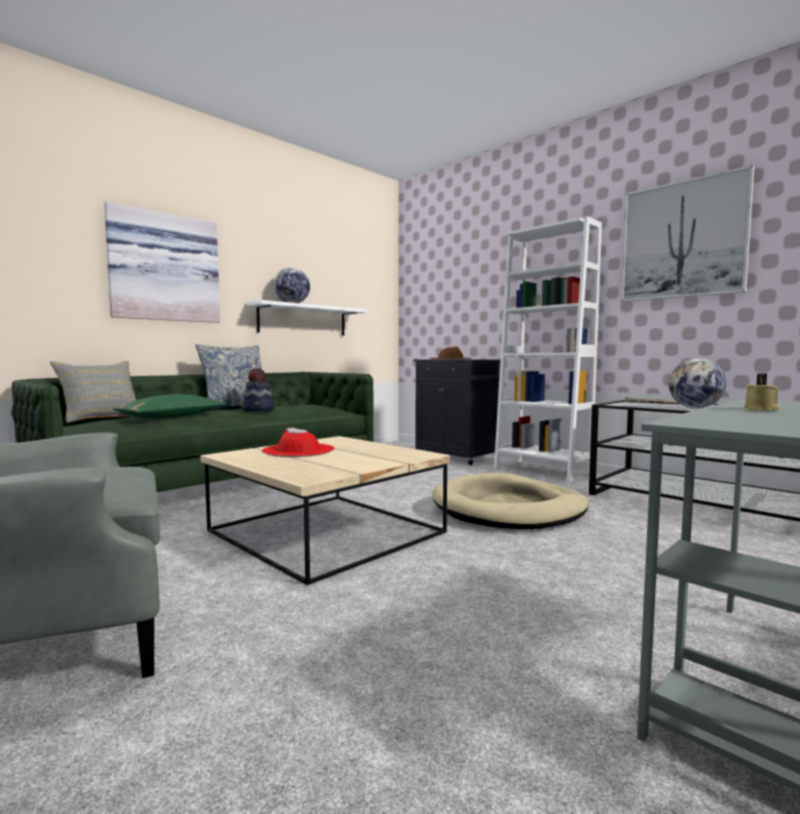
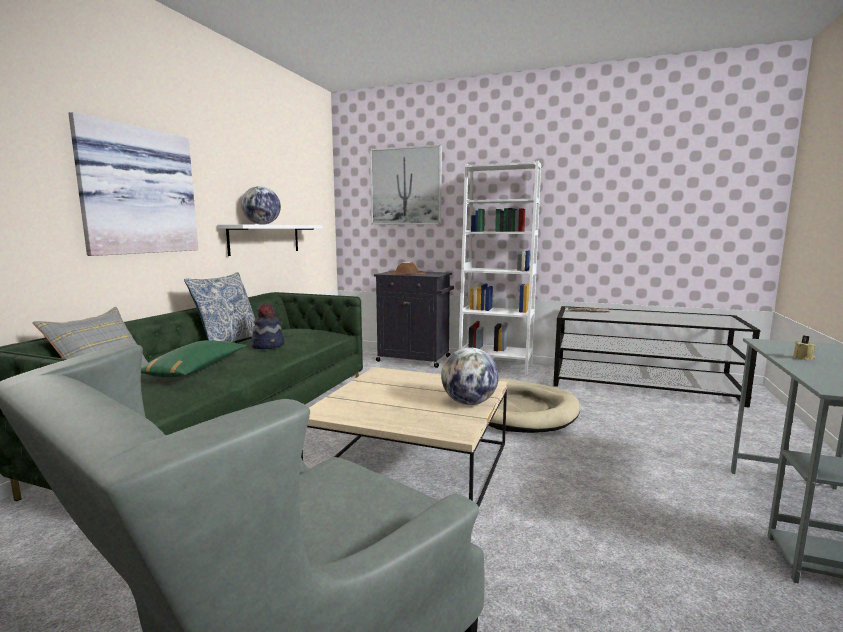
camera: 25 degrees left, 5 degrees up
(298, 450) = (377, 394): red hat -> none
(682, 240) = (603, 186): picture -> picture (405, 186)
(695, 408) = (626, 317): globe -> globe (469, 403)

